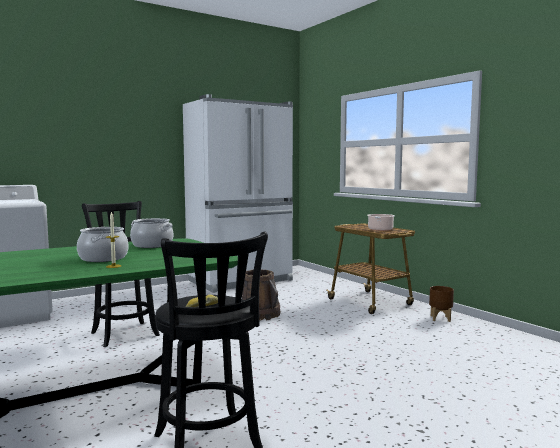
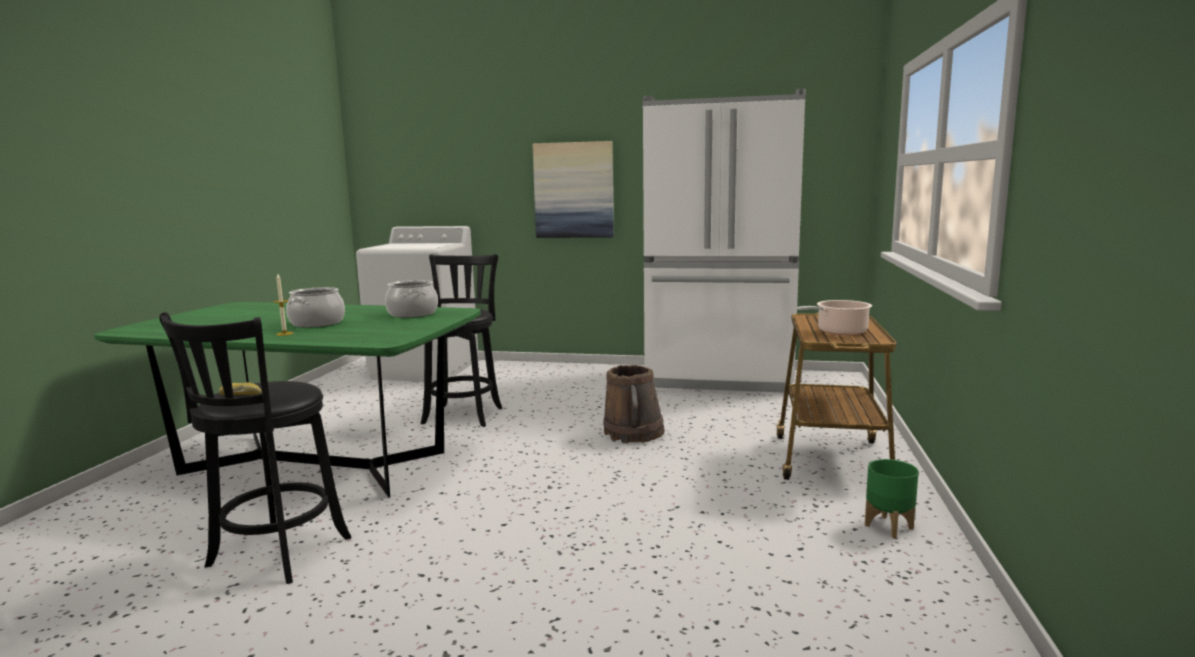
camera: 45 degrees right, 5 degrees up
(125, 157) = (574, 190): none -> picture
(440, 318) = (888, 526): brown planter -> green planter

